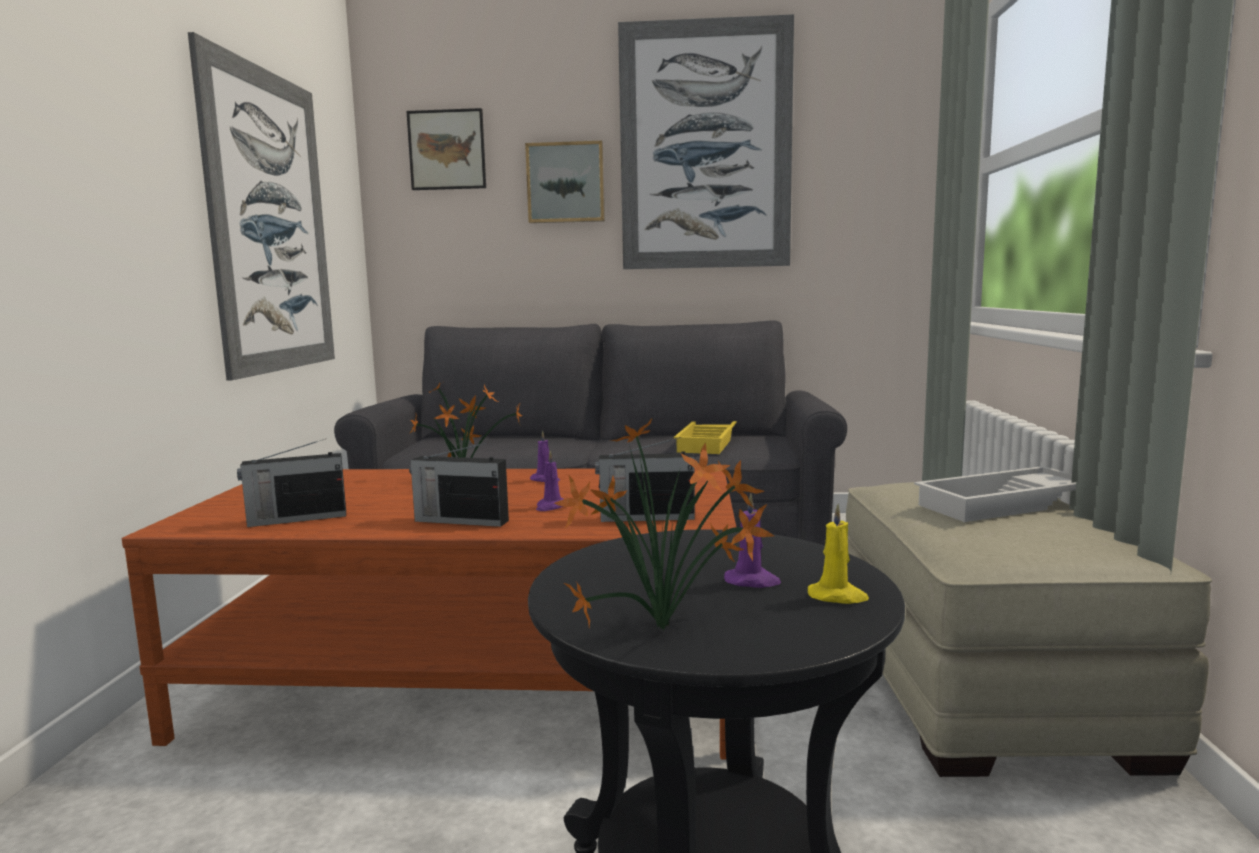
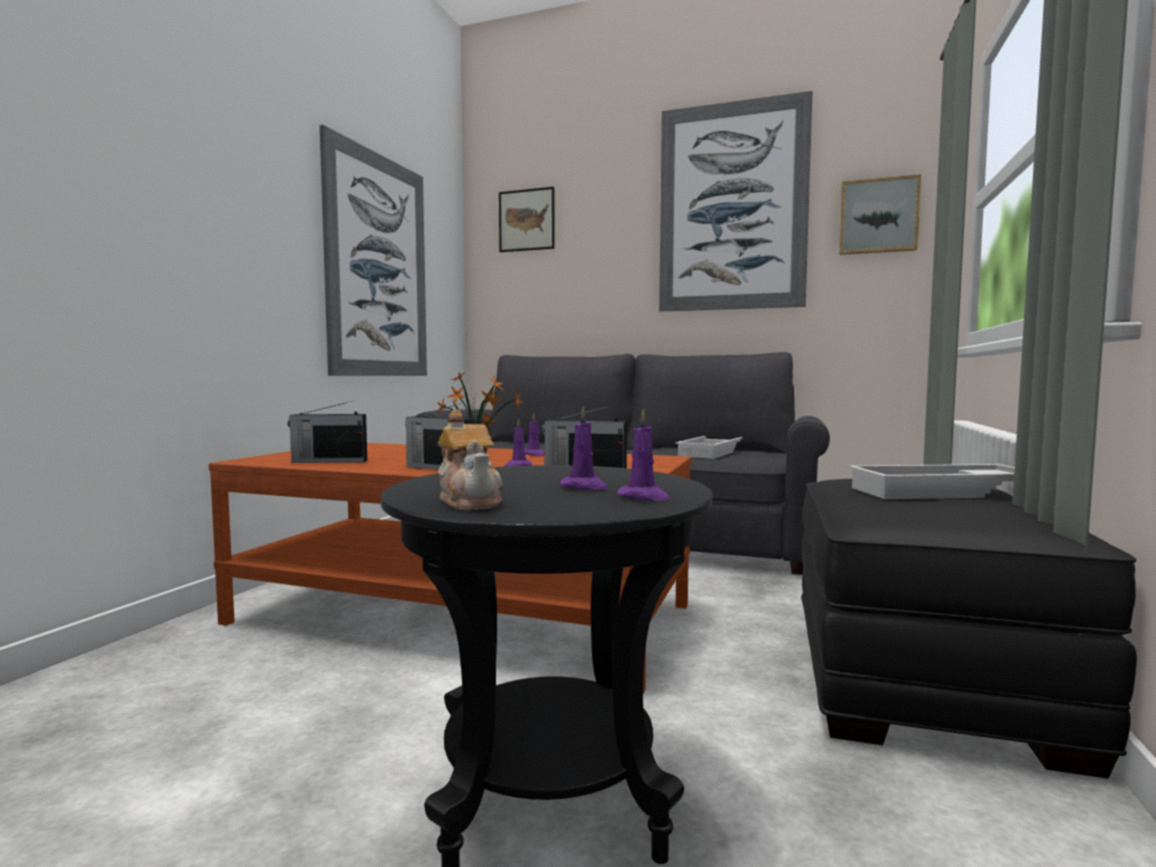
camera: 15 degrees right, 5 degrees down
(566, 183) = (616, 242): picture -> picture (878, 216)
(669, 630) = (471, 501): potted plant -> teapot
(709, 442) = (713, 452): yellow tray -> white tray
(837, 596) = (644, 497): yellow candle -> purple candle
(986, 688) = (921, 677): beige ottoman -> black ottoman

